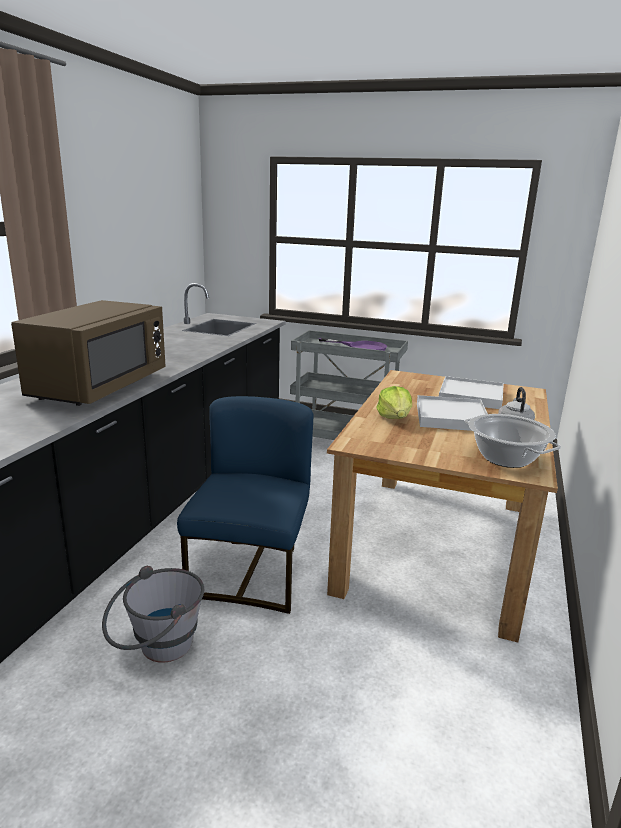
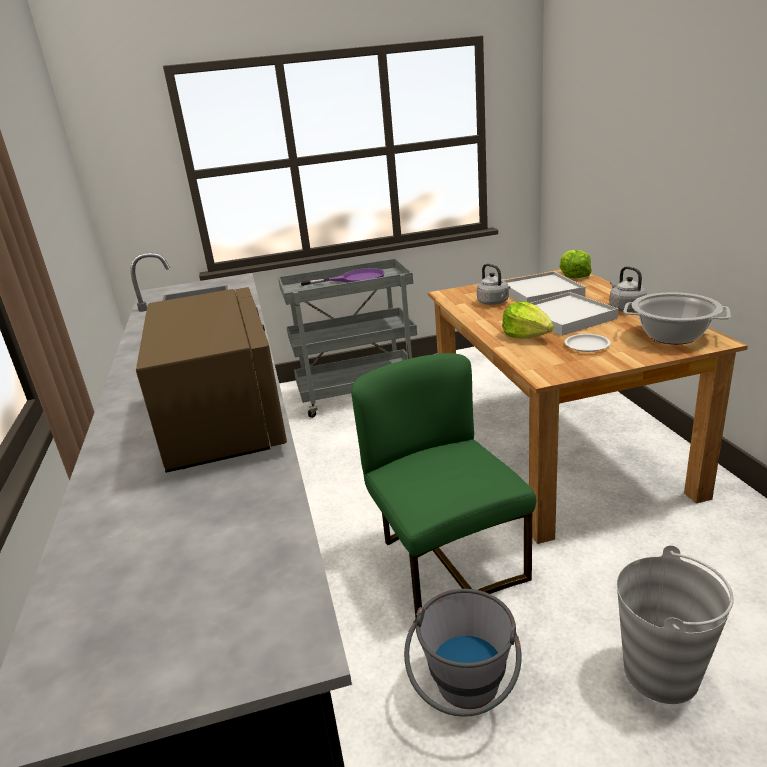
camera: 30 degrees left, 5 degrees up
(251, 573) = (446, 563): blue chair -> green chair
(290, 721) = (662, 673): none -> grey bucket
(421, 391) = (494, 302): none -> grey kettle
(422, 439) = (587, 346): none -> white plate
(527, 393) = (573, 275): none -> lettuce

